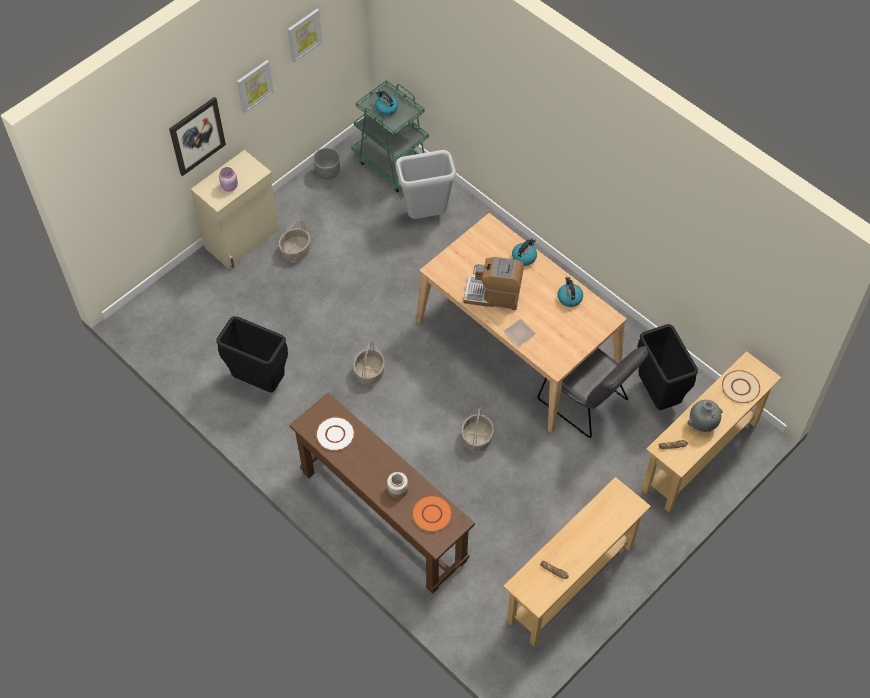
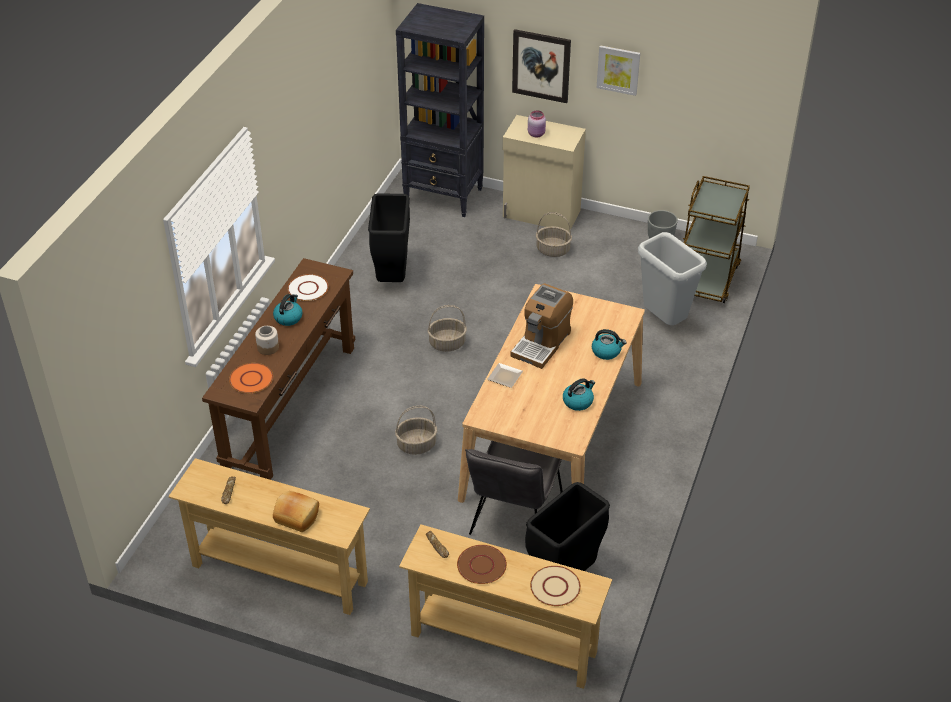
camera: 65 degrees right, 15 degrees down
(171, 300) = (444, 196): none -> black bookcase
(304, 34) = (692, 64): picture -> none
(386, 108) = (716, 199): kettle -> kettle (288, 317)
(393, 164) = (707, 278): green cart -> brown cart
(493, 294) = (541, 343): coffee machine -> coffee machine turned 135 degrees counterclockwise
(602, 529) = (297, 516): none -> bread
(703, 424) = (482, 565): grey vase -> brown plate

